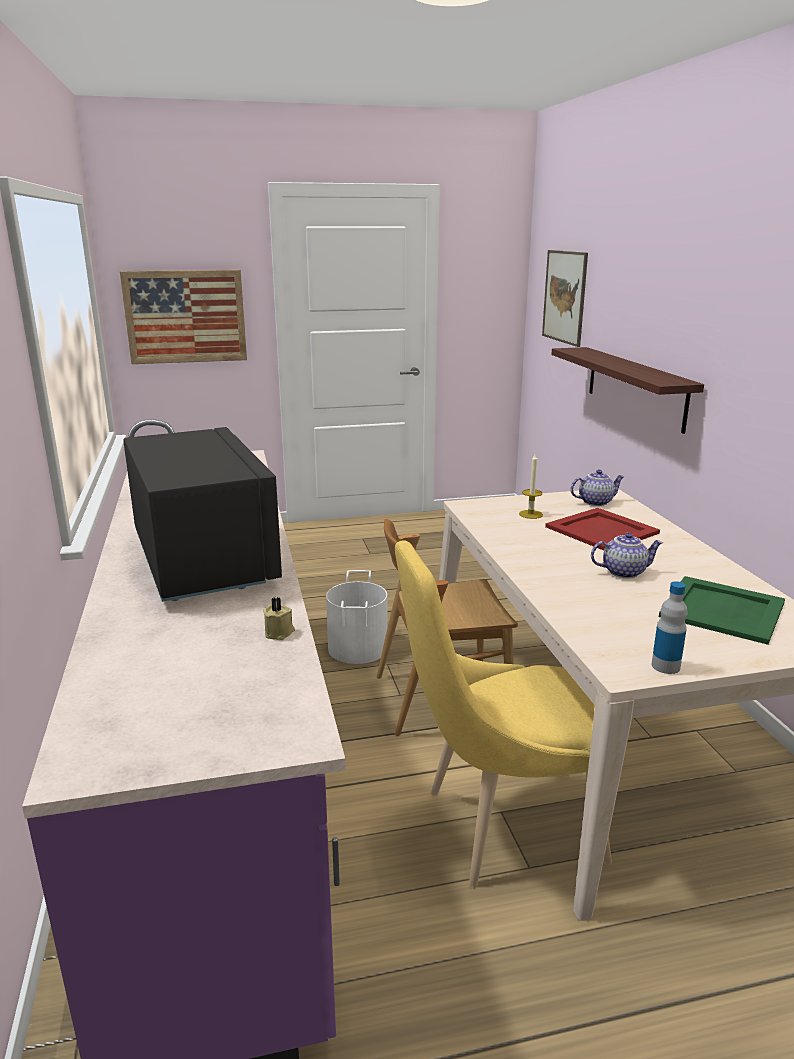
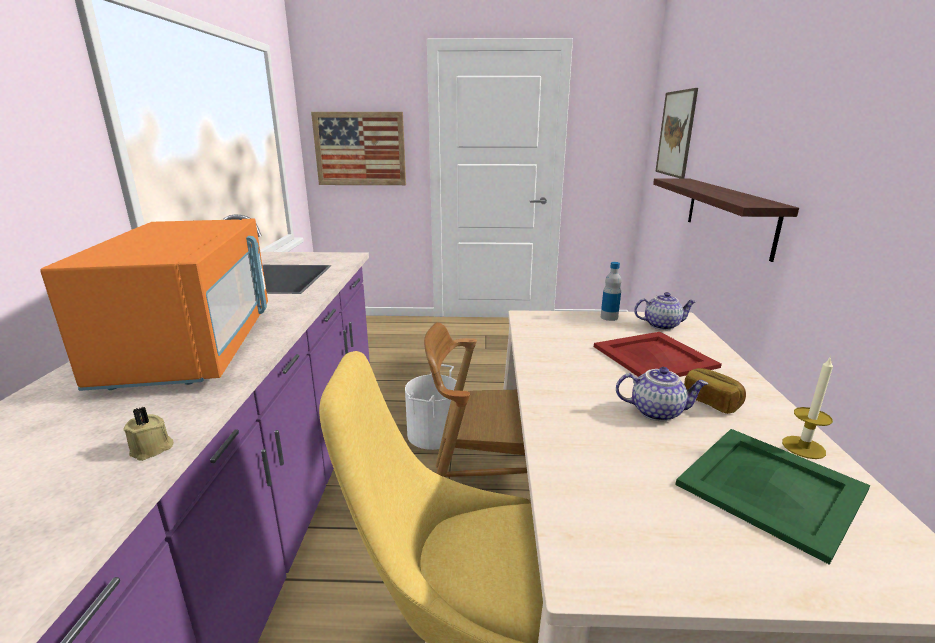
camera: 15 degrees right, 0 degrees up
(204, 560) = (195, 348): black microwave -> orange microwave
(530, 514) = (586, 331): candle -> candle (803, 447)
(662, 560) = (711, 402): none -> bread
(665, 666) = (652, 576): bottle -> bottle (609, 317)

